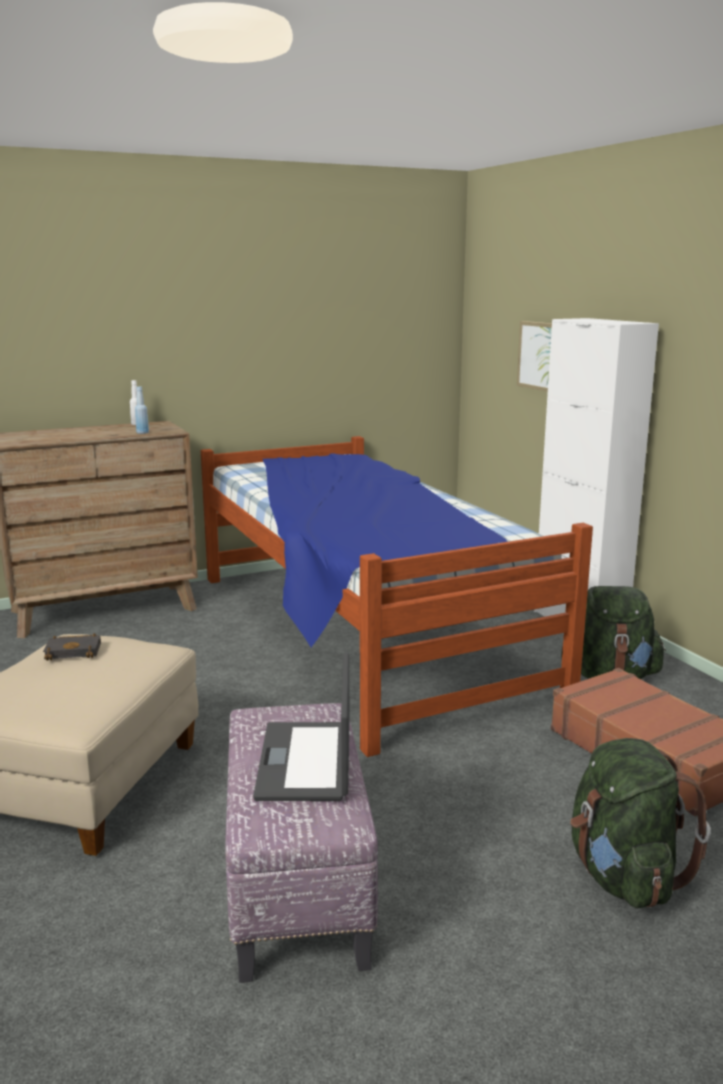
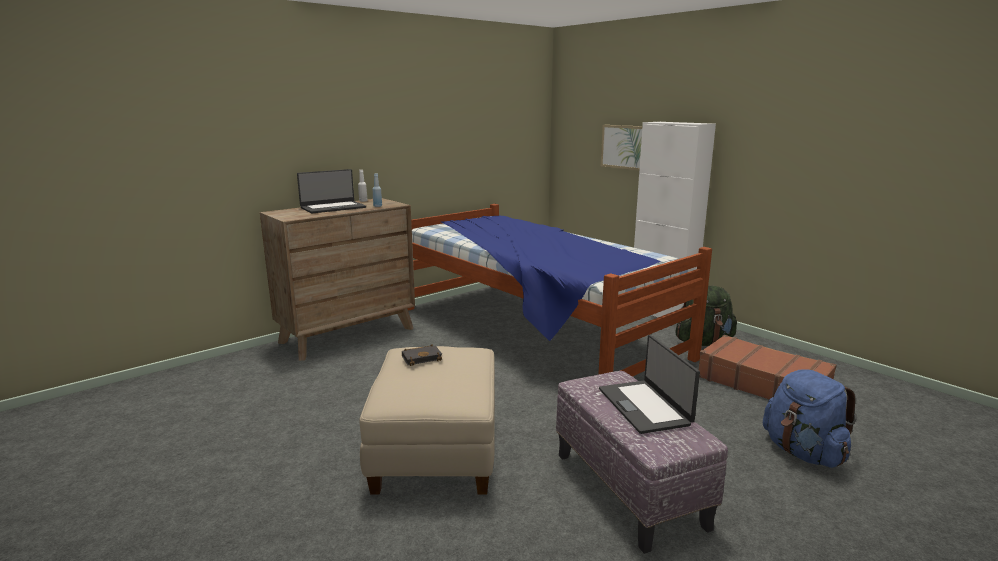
camera: 15 degrees left, 0 degrees up
(83, 432) = (333, 207): none -> laptop
(623, 876) = (803, 452): green backpack -> blue backpack

